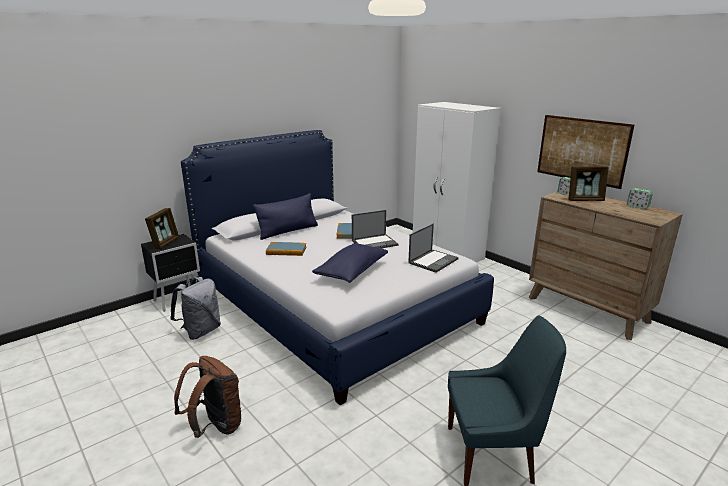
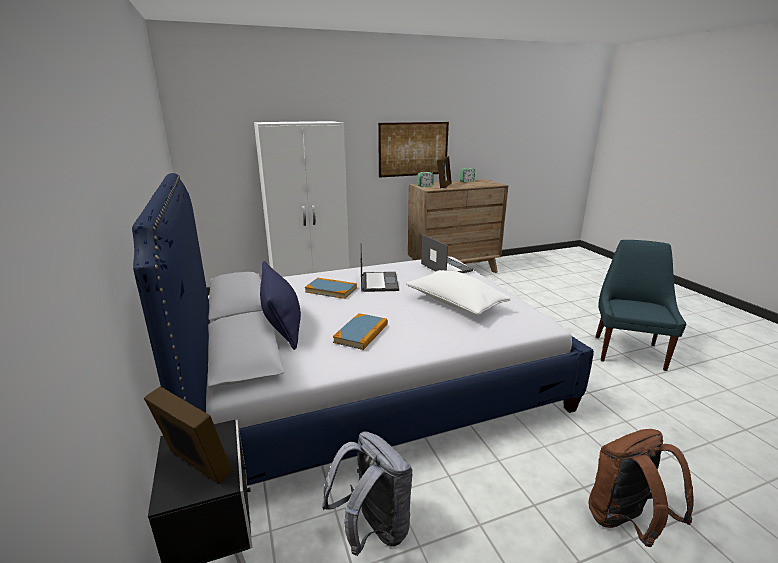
camera: 70 degrees left, 0 degrees up
(352, 272) = (455, 304): blue pillow -> white pillow

